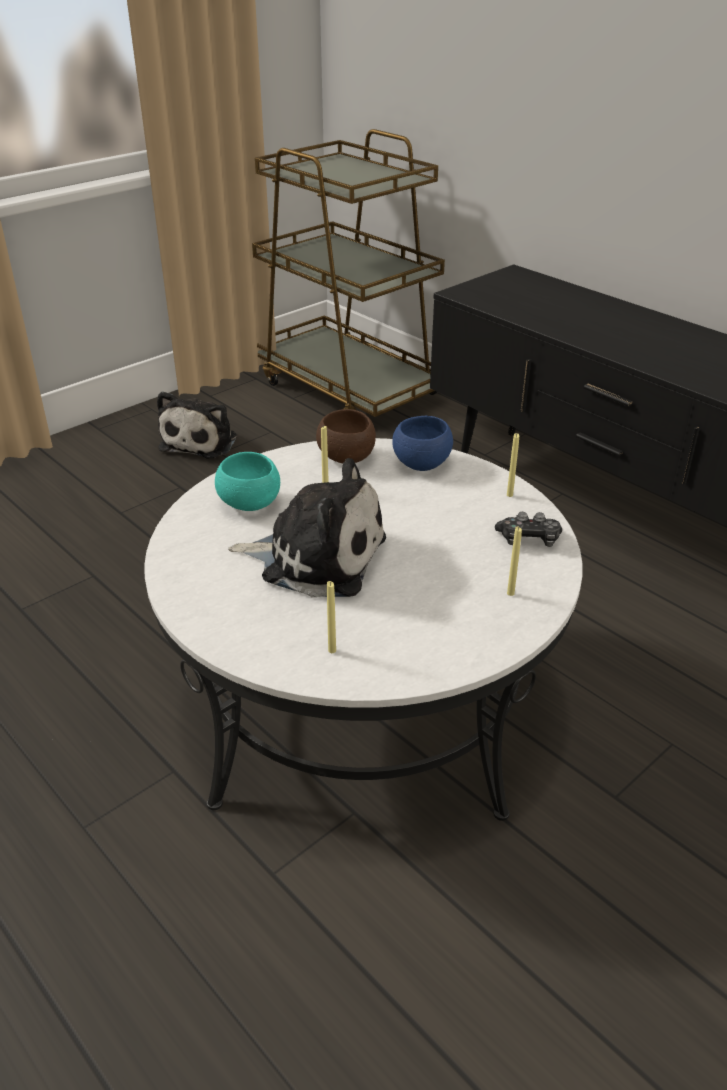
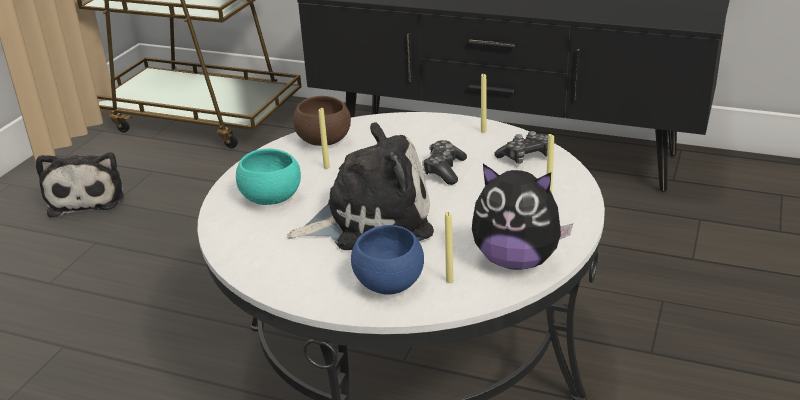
camera: 25 degrees left, 5 degrees down
(415, 653) = (516, 260): none -> plush toy
(422, 464) = (392, 129): blue bowl -> blue bowl (389, 284)
(432, 526) = (444, 170): none -> game controller

